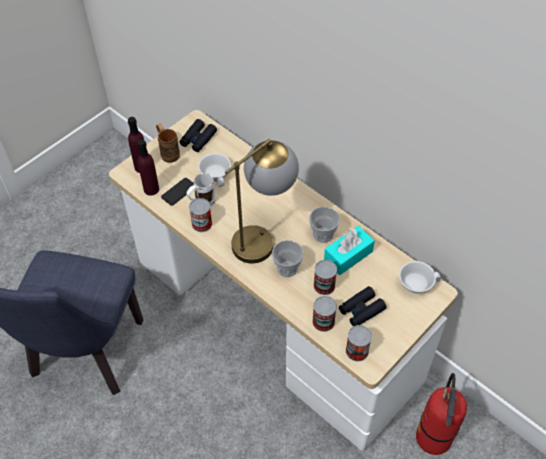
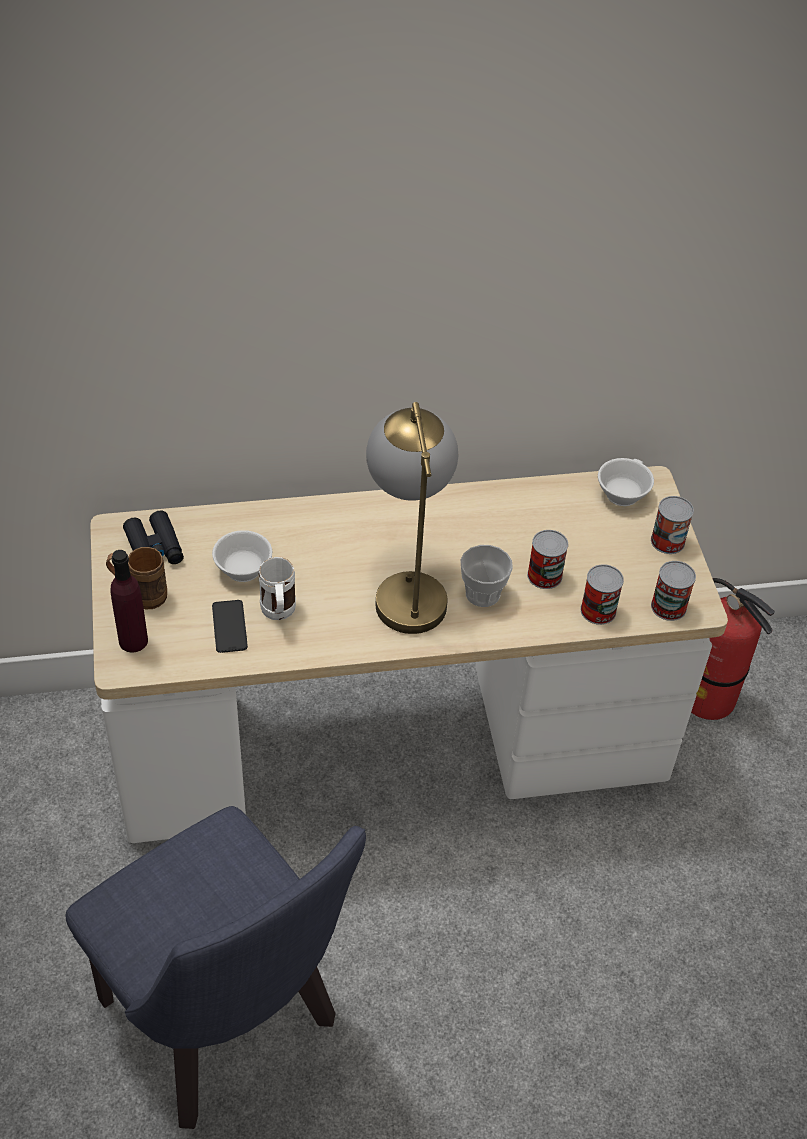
camera: 55 degrees left, 5 degrees down
(151, 189) = (189, 654): purple bottle -> none
(202, 223) = (316, 635): can -> can (667, 541)
(323, 234) = (464, 526): cup -> none
(348, 255) = (521, 524): turquoise tissue box -> none
(361, 310) = (614, 565): black binoculars -> none

